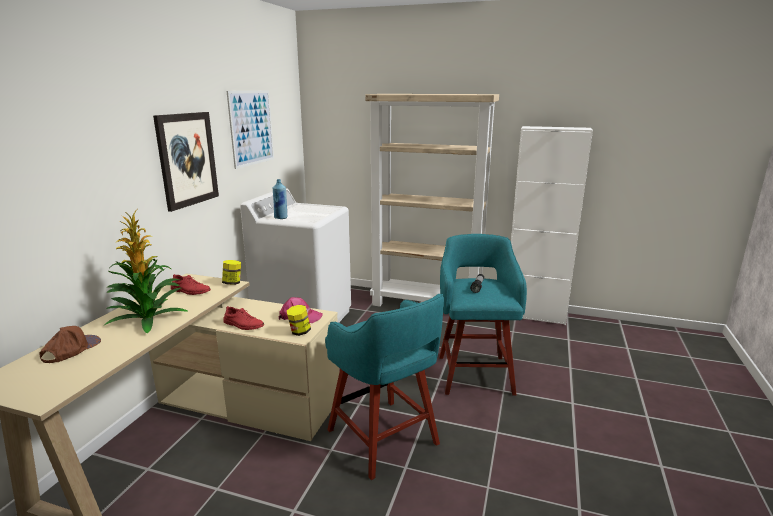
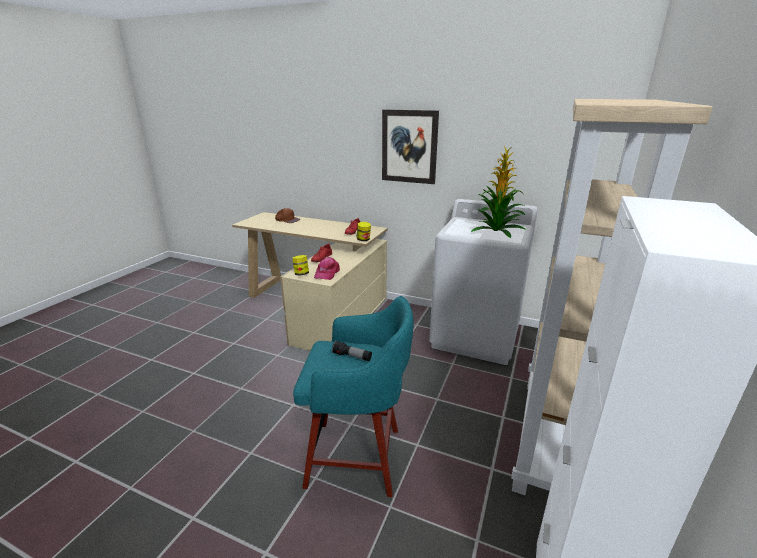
camera: 95 degrees right, 5 degrees up
(149, 318) = (315, 227): potted plant -> potted plant (497, 231)
(251, 128) = (506, 132): picture -> none
(281, 218) = (459, 222): blue bottle -> none
(384, 439) = (275, 379): turquoise stool -> none

